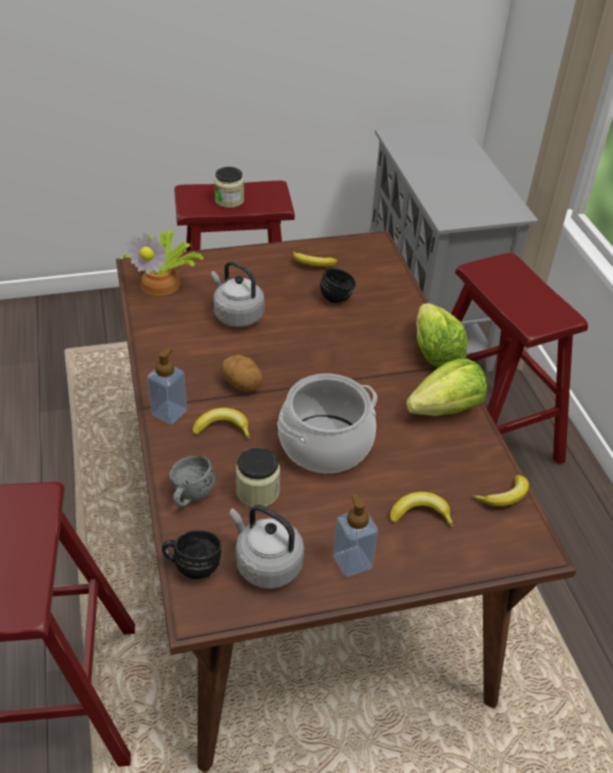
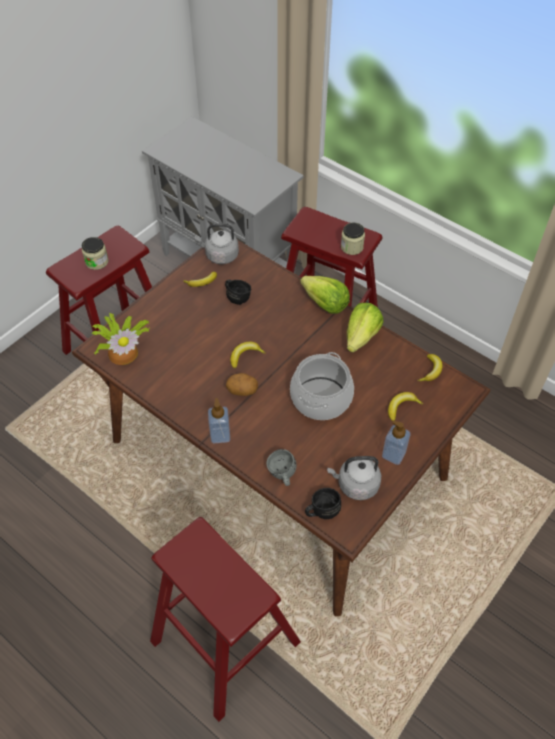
camera: 35 degrees left, 10 degrees up
(222, 428) = (259, 425): banana -> banana (245, 356)
(236, 315) = (193, 347): grey kettle -> grey kettle (220, 255)
(258, 492) = (314, 449): jar -> jar (351, 247)

